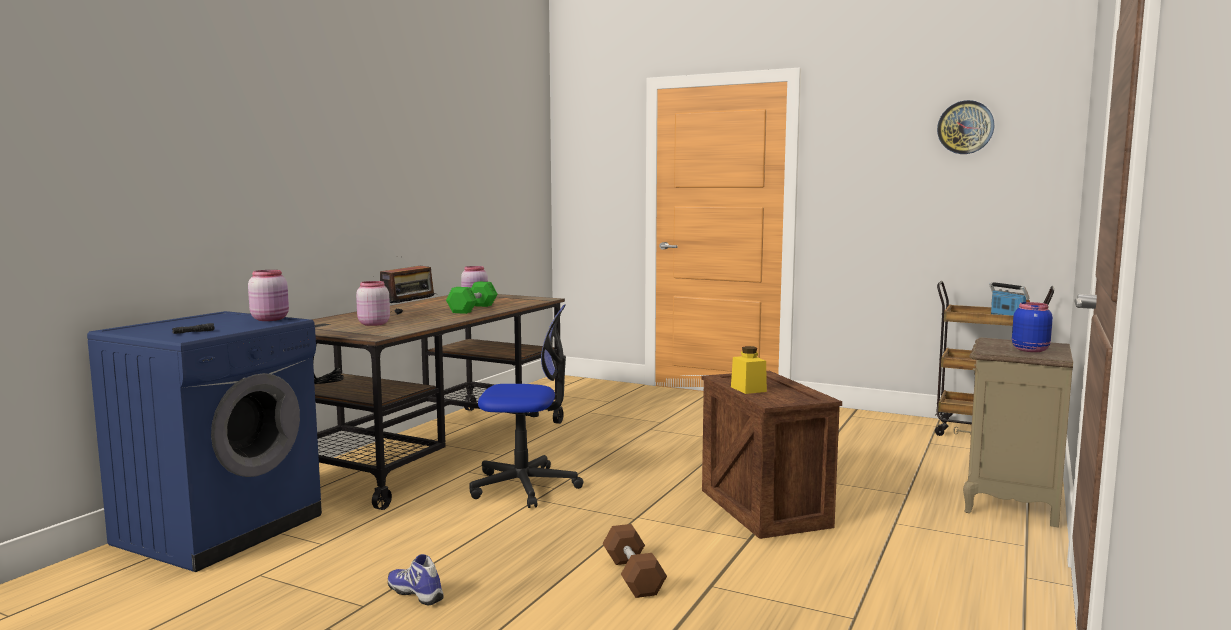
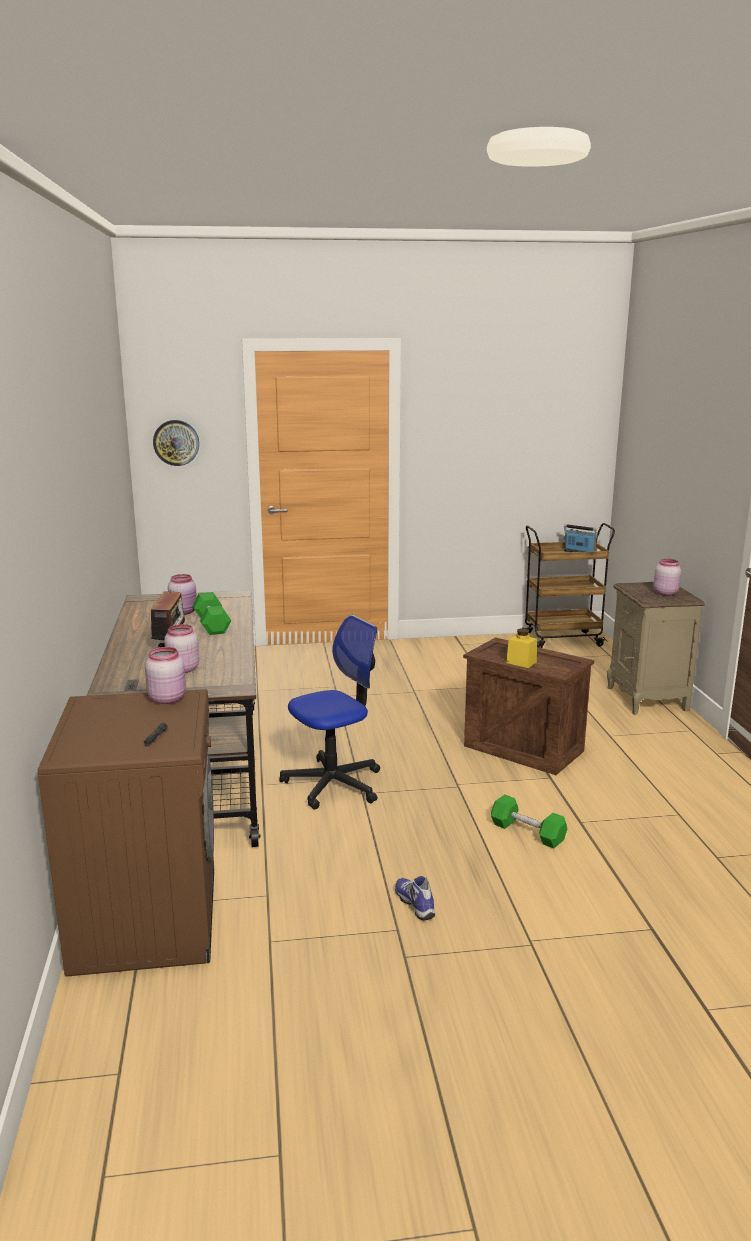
camera: 35 degrees left, 10 degrees up
(223, 530) = (151, 918): blue washing machine -> brown washing machine
(416, 593) = (416, 904): shoe -> shoe turned 60 degrees clockwise
(633, 576) = (527, 833): brown dumbbell -> green dumbbell
(965, 127) = (538, 397): wall clock -> wall clock (176, 442)
(1030, 350) = (665, 593): blue jar -> pink jar

